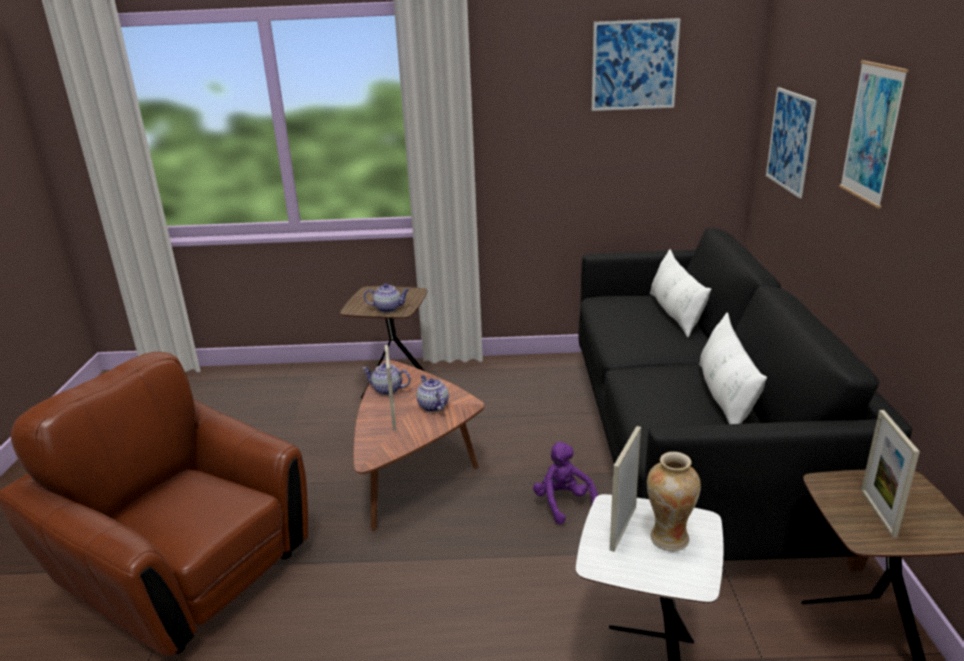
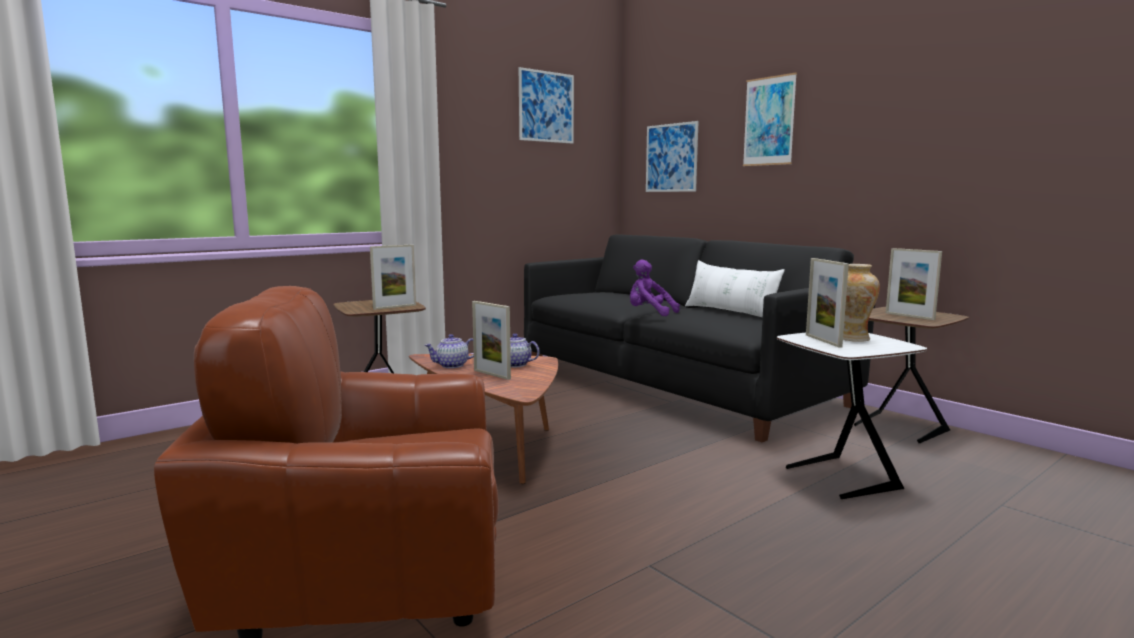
camera: 40 degrees left, 15 degrees down
(388, 308) = (395, 307): teapot -> picture frame
(563, 503) = (647, 428): purple plush toy -> purple plush toy (649, 313)
(675, 314) = (619, 295): white pillow -> none

